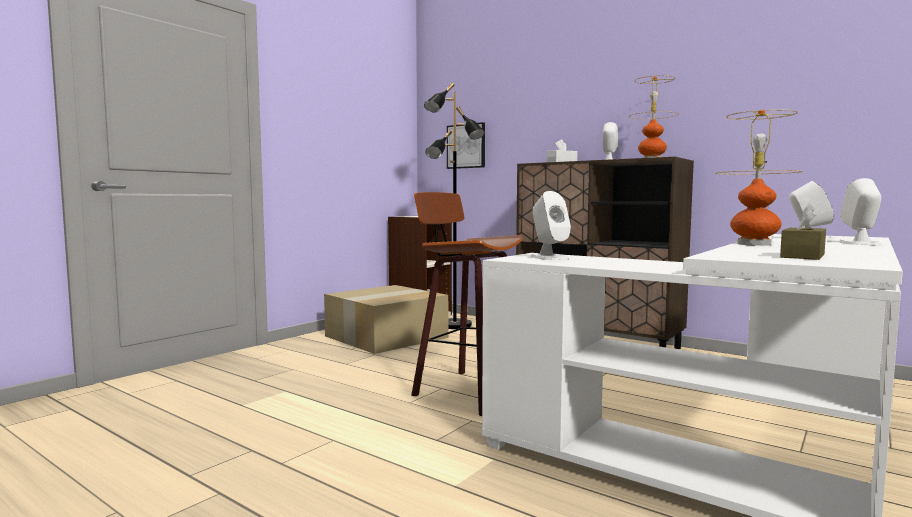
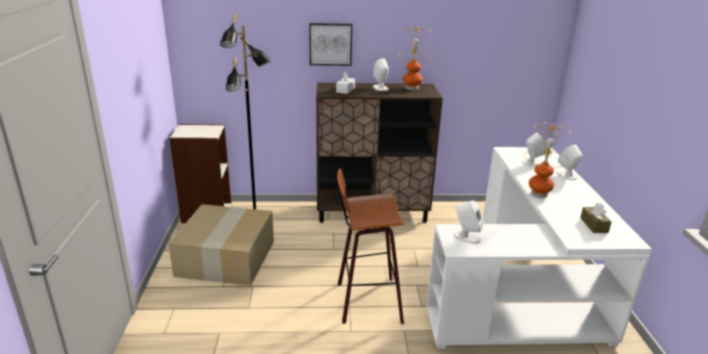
camera: 40 degrees left, 20 degrees up
(466, 146) = (232, 59): picture -> picture (330, 44)

